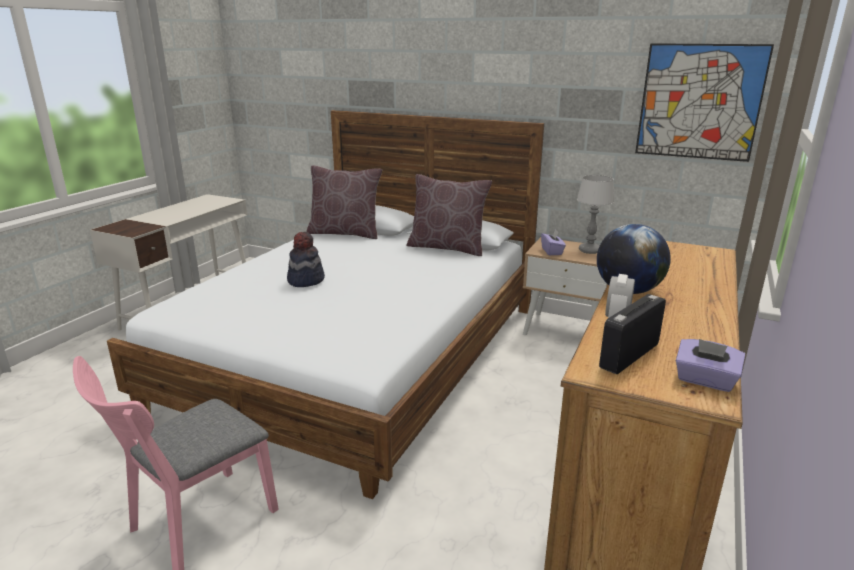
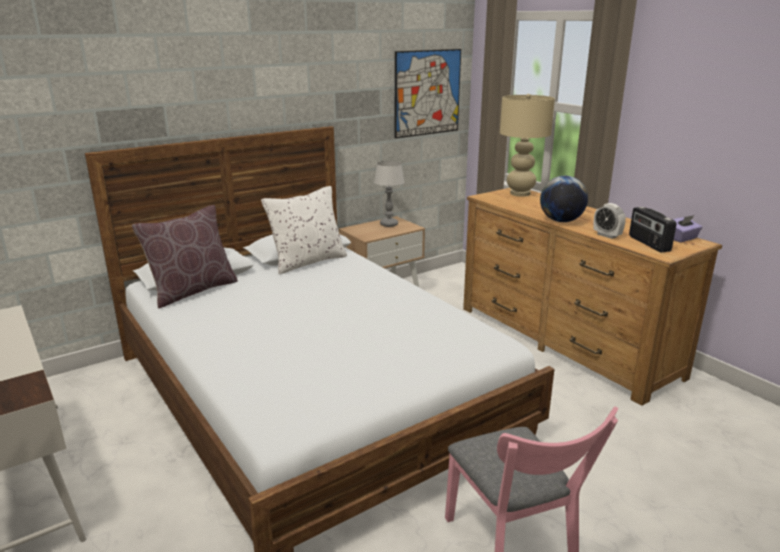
camera: 60 degrees left, 0 degrees up
(305, 280) = (305, 333): hat -> none
(447, 247) = (307, 261): brown pillow -> white pillow
(552, 251) = (374, 234): purple tissue box -> none
(700, 255) = (520, 194): none -> beige table lamp

